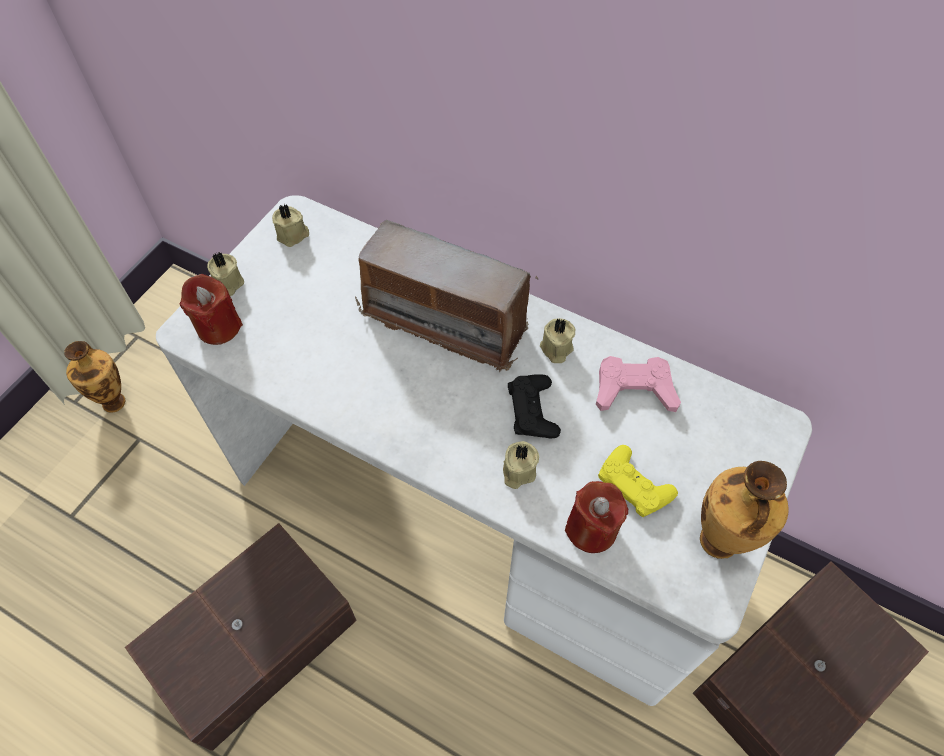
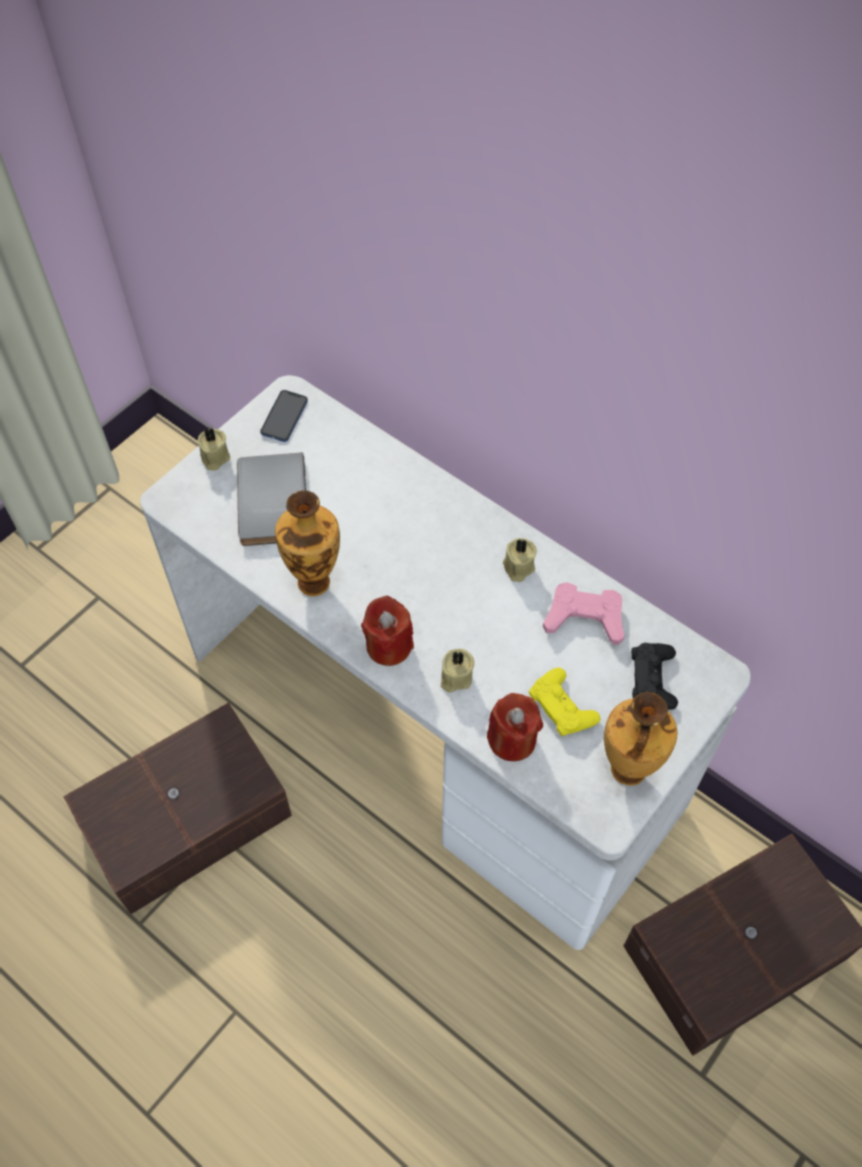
camera: 10 degrees right, 0 degrees up
(114, 401) = (78, 553): vase -> vase (314, 580)
(218, 327) = (200, 499): red candle -> red candle (388, 646)
(291, 320) = (269, 502): none -> grey book
(293, 235) = (284, 417): beige candle -> phone
(446, 321) = (417, 524): radio -> none
(532, 410) = (482, 623): black game controller -> black game controller (653, 679)

